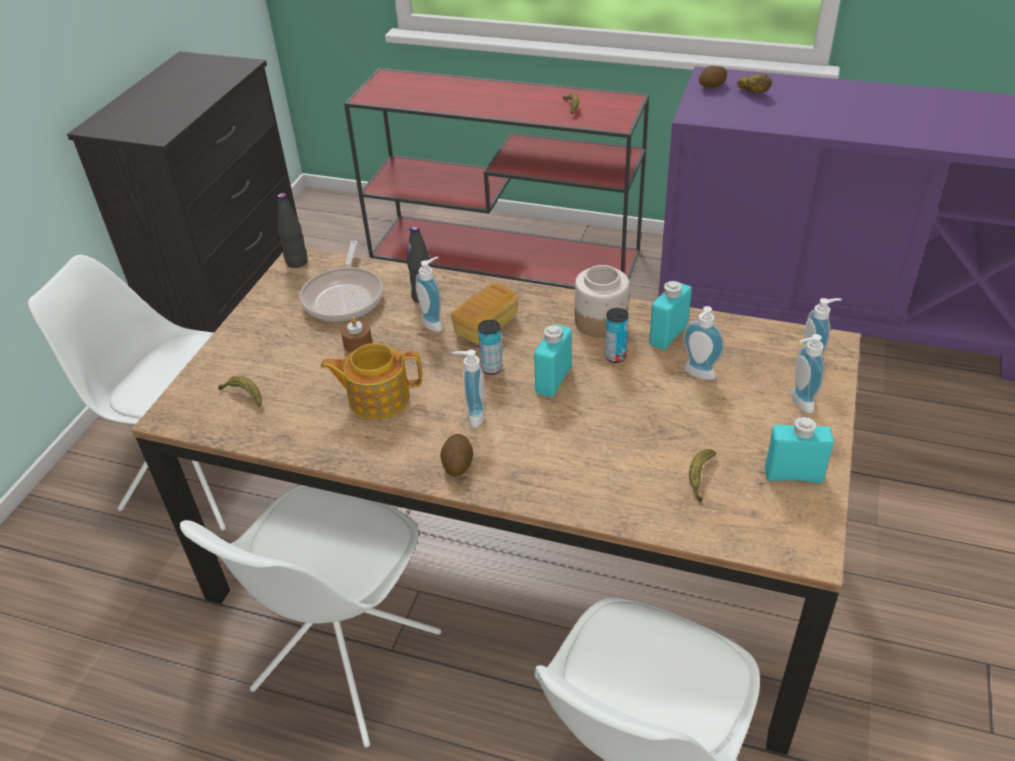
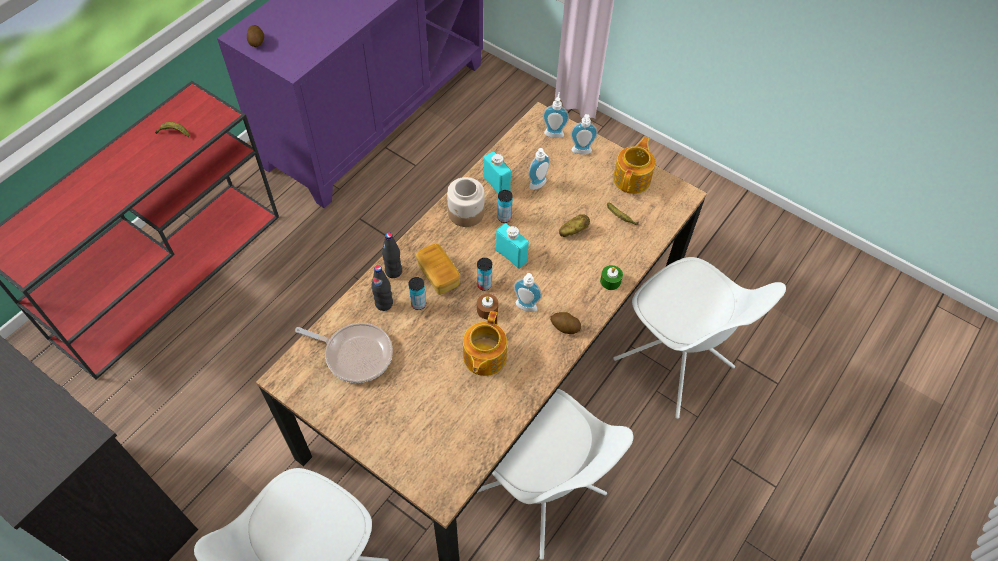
camera: 75 degrees left, 15 degrees up
(244, 395) = (442, 442): banana -> none
(297, 262) = (287, 379): black bottle -> black bottle (393, 271)
(358, 344) = (418, 357): brown candle -> brown candle (487, 310)
(435, 322) = (418, 304): soap dispenser -> can
(566, 495) = (610, 281): none -> green candle
(753, 93) = (284, 26): potato -> potato (573, 231)
(793, 474) = (632, 178): turquoise bottle -> teapot

